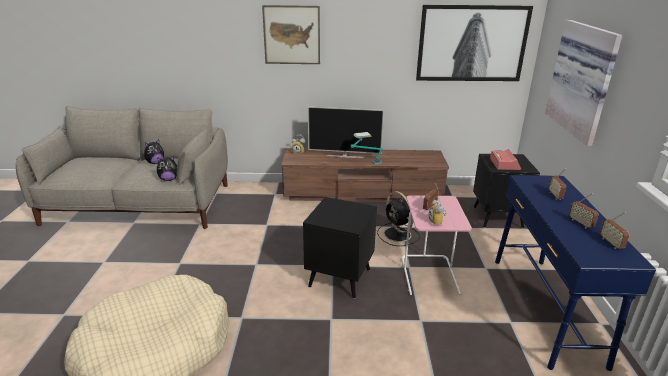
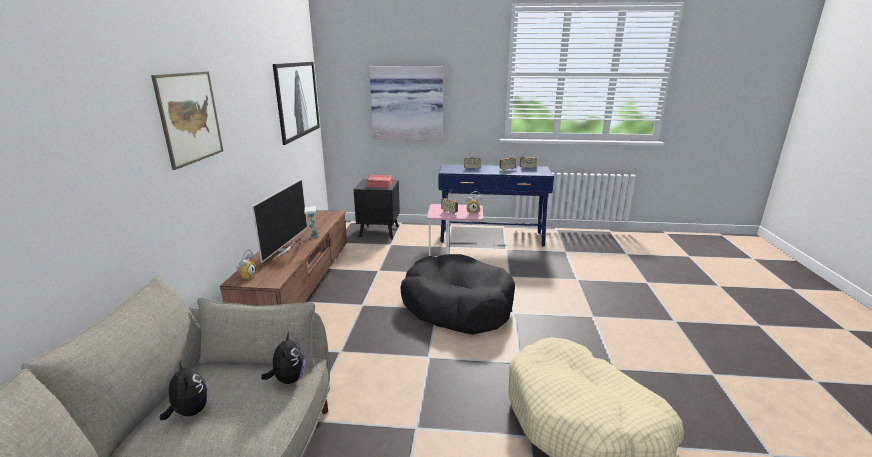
camera: 85 degrees left, 5 degrees down
(339, 278) = (457, 305): black side table -> black dog bed
(398, 235) = (392, 273): black fan -> none

